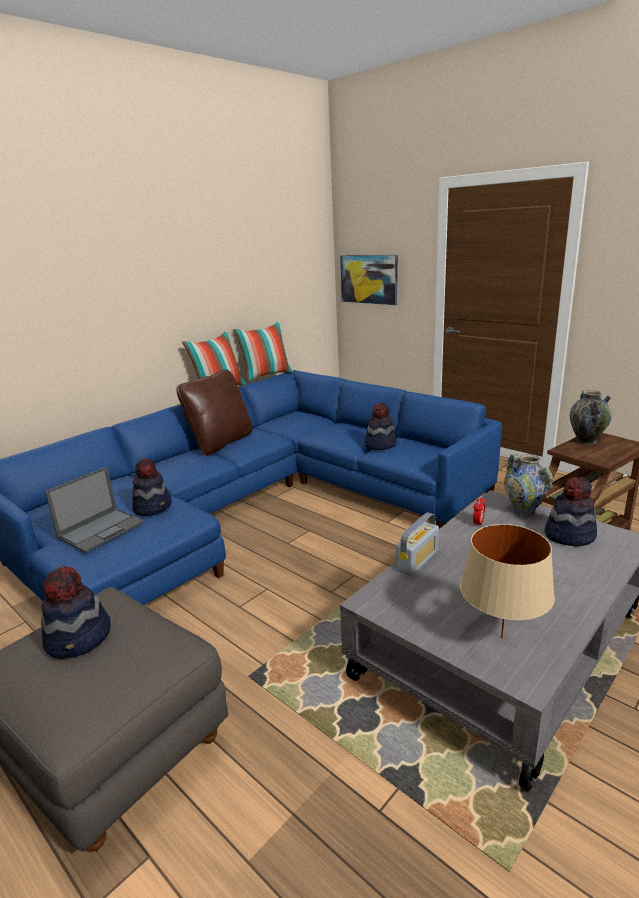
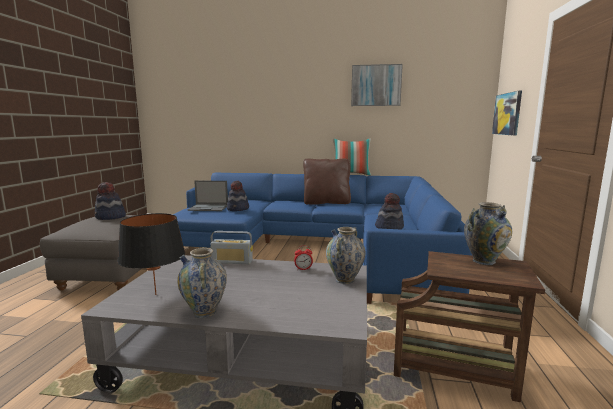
camera: 55 degrees right, 10 degrees down
(219, 249) = (376, 85): none -> picture
(266, 376) = (394, 175): pillow -> none
(502, 637) = (156, 295): beige table lamp -> black table lamp
(569, 535) = (322, 300): hat -> none
(572, 607) = (204, 312): none -> vase

